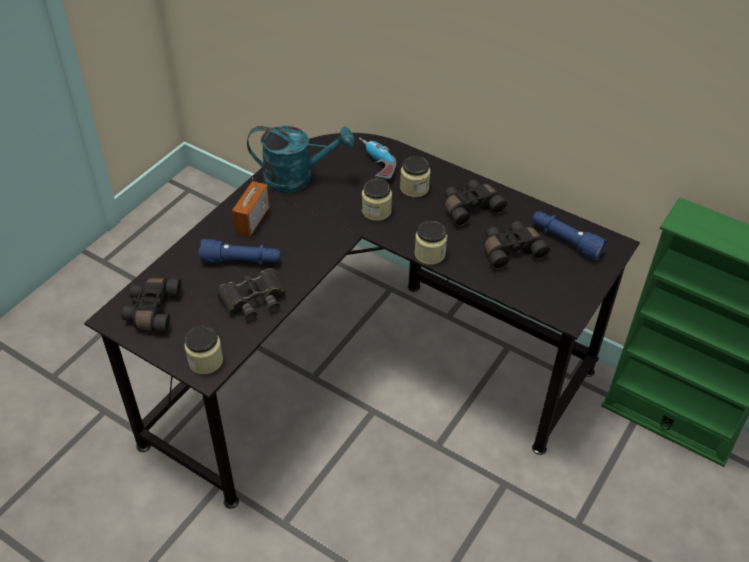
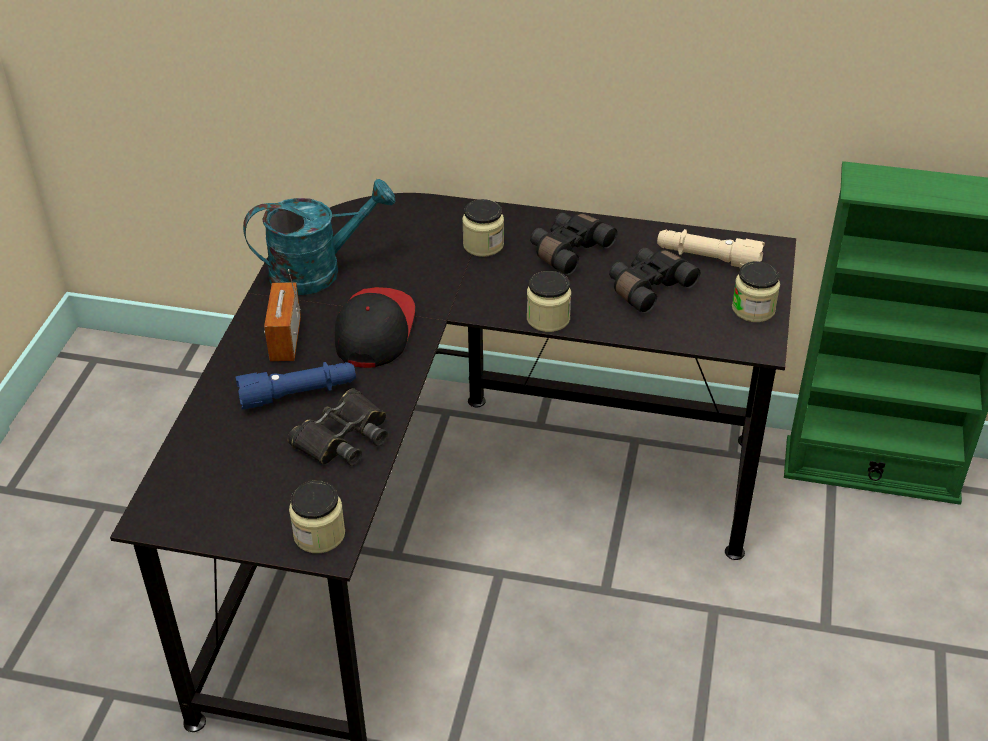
camera: 20 degrees left, 5 degrees down
(152, 310) = (204, 492): black binoculars -> none
(311, 230) = (374, 330): none -> cap
(375, 164) = (415, 228): power drill -> none
(376, 211) = (449, 285): jar -> jar (753, 309)
(565, 240) = (708, 259): blue flashlight -> beige flashlight

